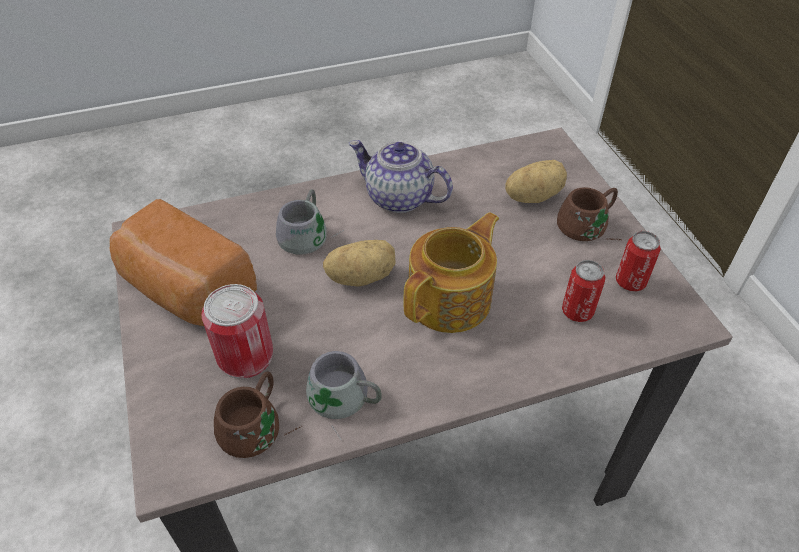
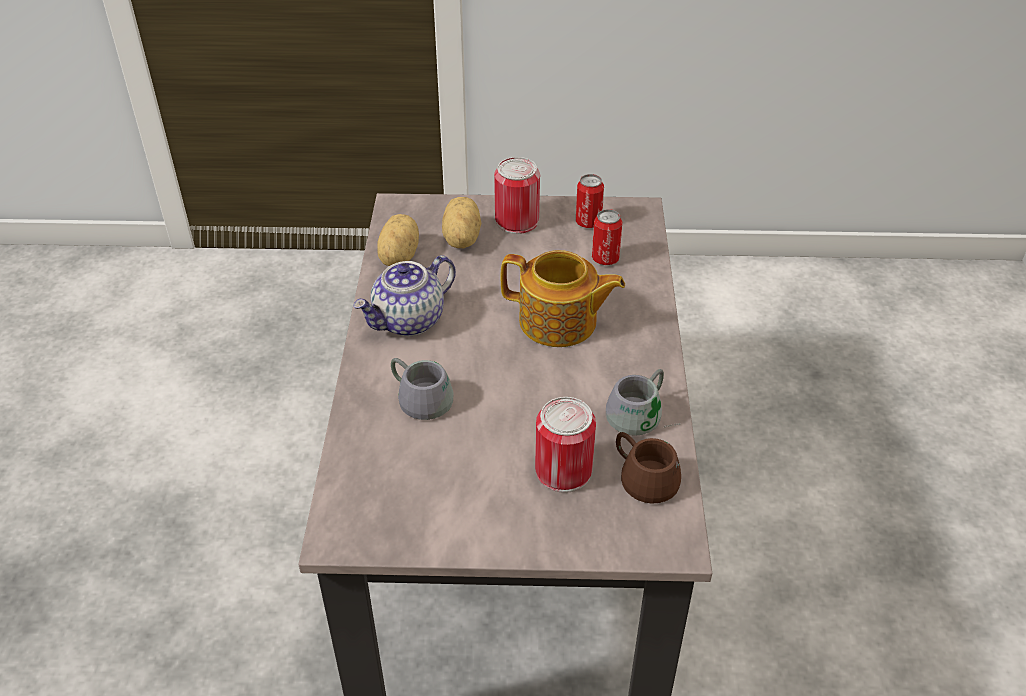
camera: 70 degrees left, 5 degrees down
(186, 290) = (453, 505): bread -> none
(361, 276) = (502, 371): potato -> potato (397, 257)
(451, 300) = (559, 322): teapot -> teapot turned 135 degrees clockwise
(590, 226) = (517, 221): brown mug -> can

